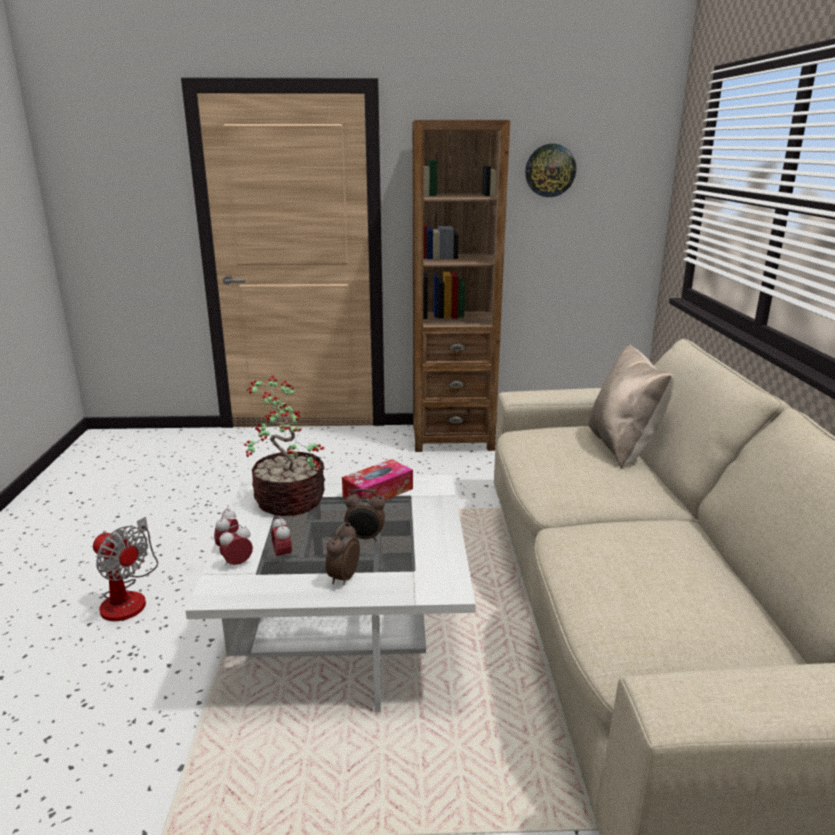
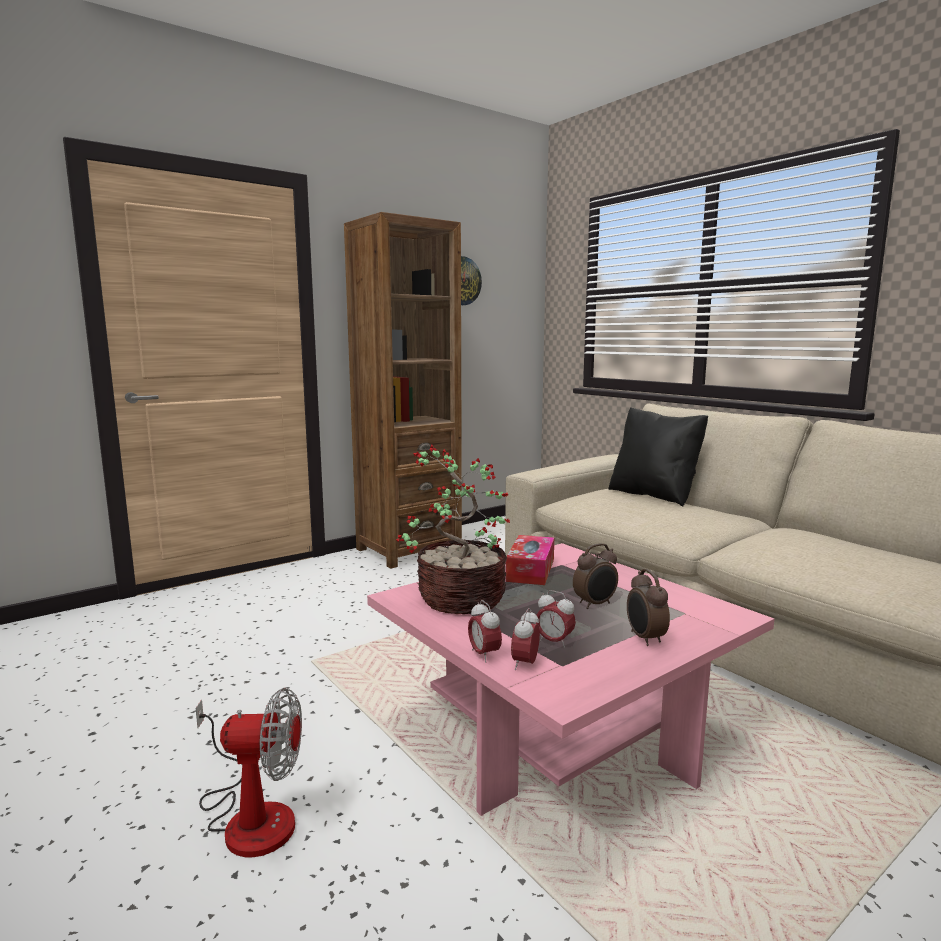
camera: 35 degrees left, 10 degrees down
(345, 629) = (558, 733): white coffee table -> pink coffee table
(623, 447) = (654, 495): beige pillow -> black pillow

